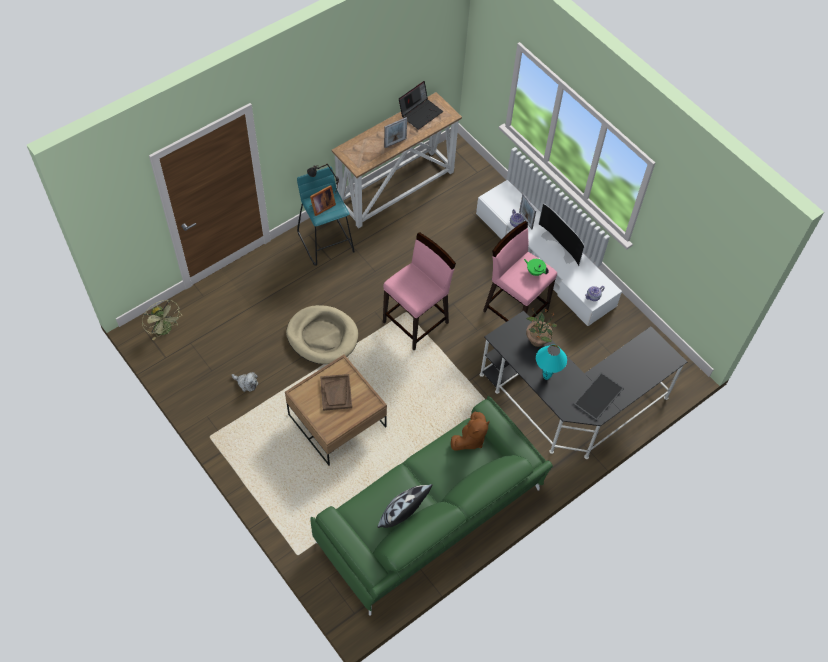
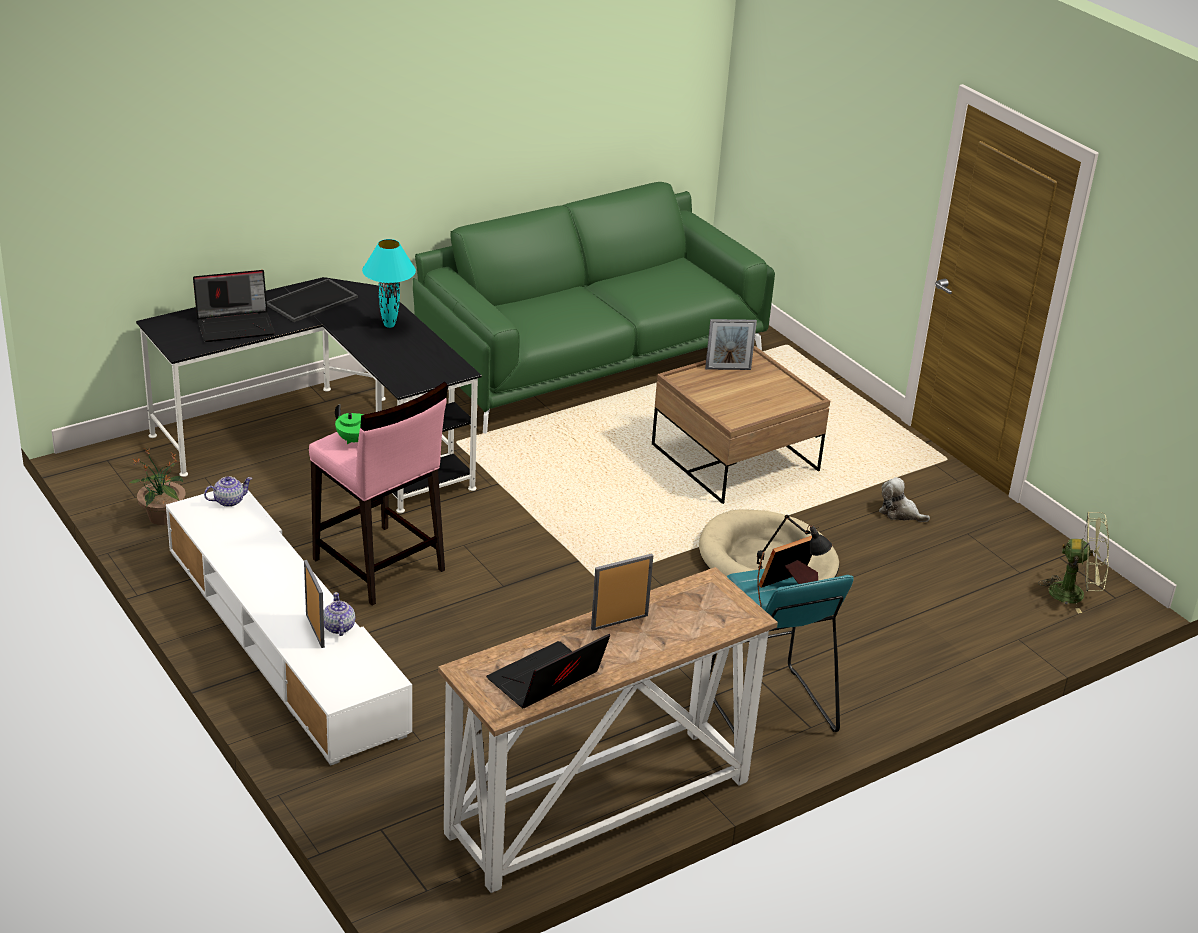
camera: 175 degrees left, 25 degrees down
(165, 330) = (1074, 594): green fan -> green fan turned 135 degrees clockwise
(336, 393) = (742, 394): brown tray -> none
(344, 418) = (728, 369): none -> picture frame
(403, 514) = (641, 275): pillow -> none
(416, 322) = (581, 565): pink stool -> none
(470, 439) = (527, 326): brown plush toy -> none
(537, 339) = (386, 363): potted plant -> potted plant (162, 517)
(561, 245) = (254, 582): television -> none
(631, 364) = (236, 325): none -> laptop

